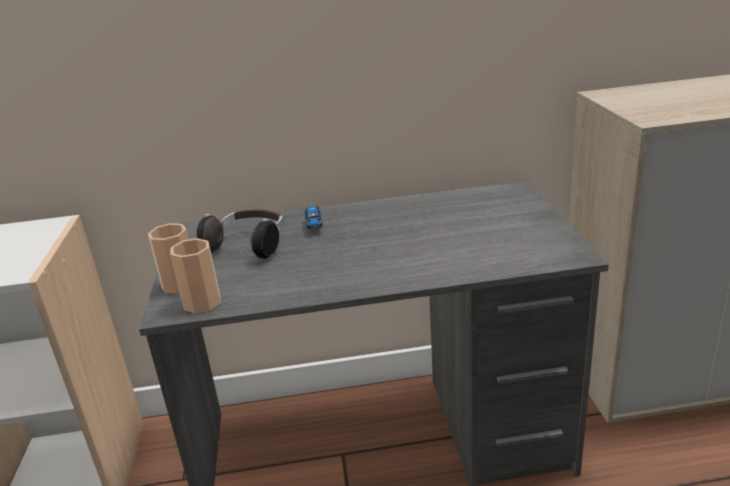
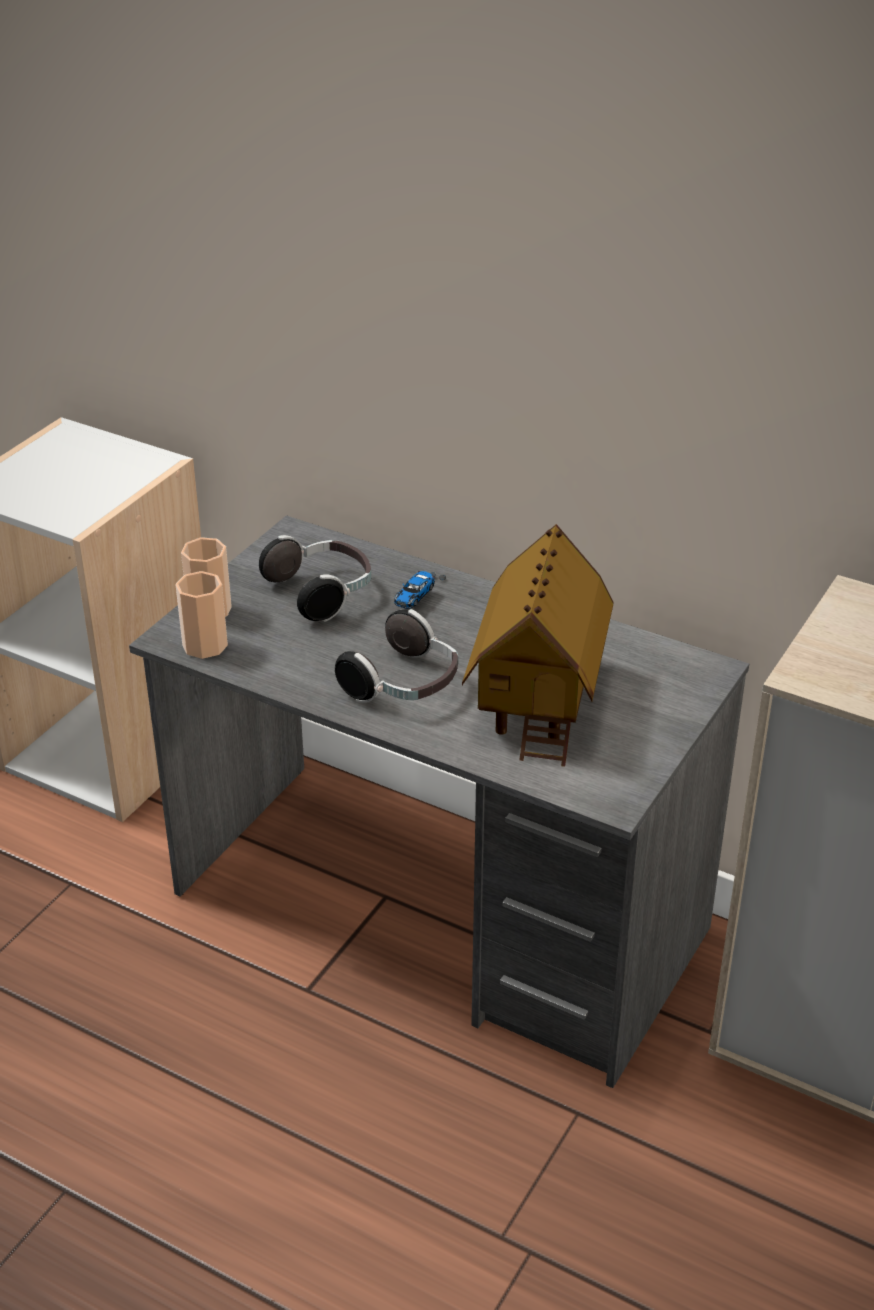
camera: 35 degrees right, 10 degrees up
(369, 262) = (404, 685): none -> headphones
(455, 234) = (538, 699): none -> toy house

